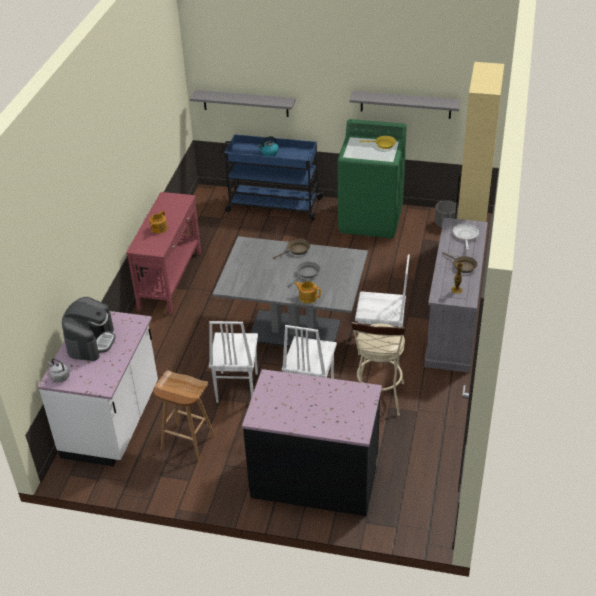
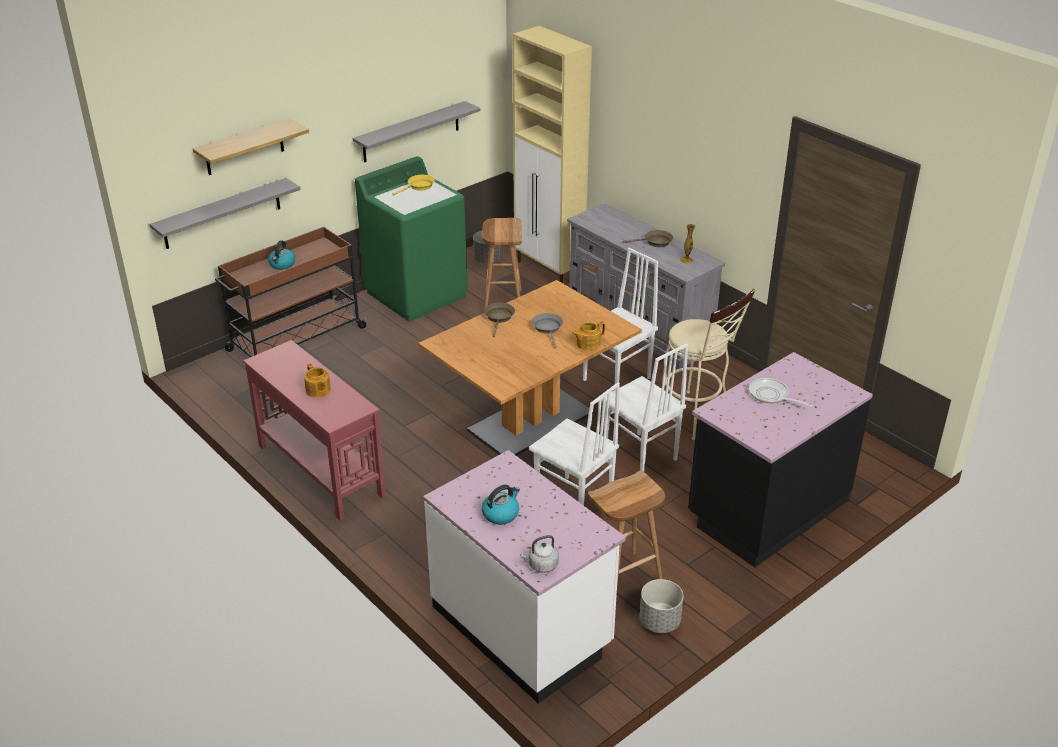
camera: 55 degrees left, 5 degrees down
(91, 341) = (501, 514): coffee machine -> kettle
(163, 476) = (659, 622): none -> grey planter
(266, 67) = (244, 148): none -> shelf
(272, 205) = (295, 340): blue cart -> brown cart
(294, 331) = (530, 422): grey dining table -> brown dining table
(406, 254) = (502, 301): none -> brown stool
(465, 236) = (611, 221): frying pan -> frying pan (771, 396)

